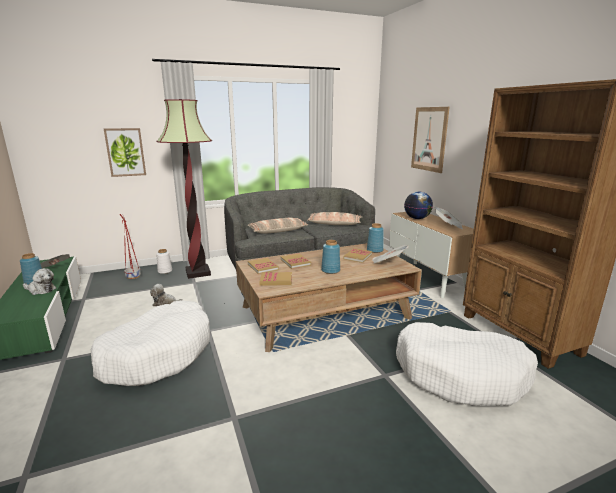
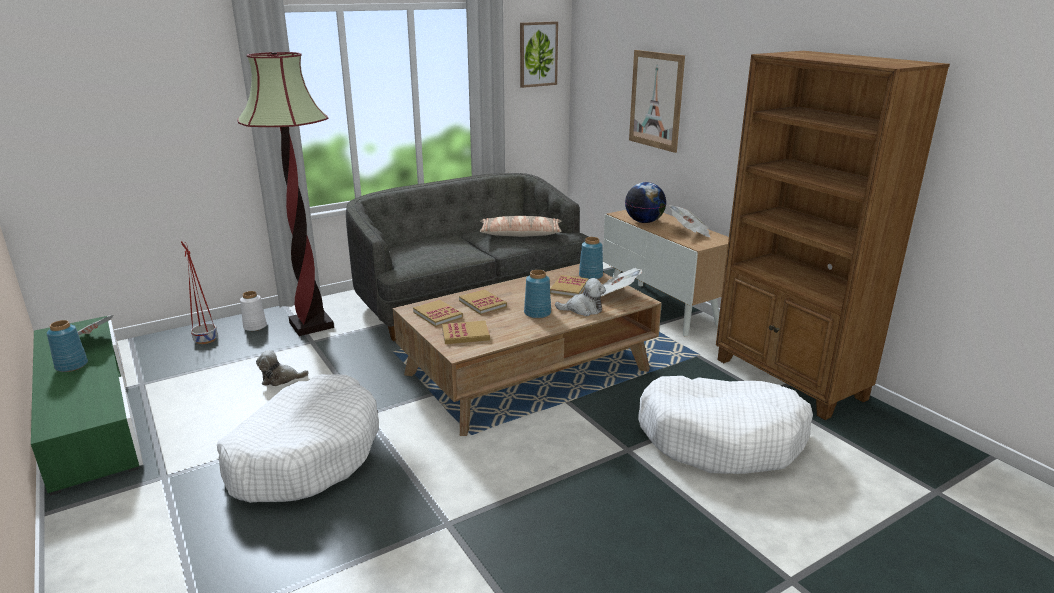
camera: 10 degrees left, 5 degrees up
(40, 290) = (91, 377): plush toy -> plush toy (583, 309)
(125, 152) = (176, 137): picture -> picture (538, 54)
(277, 231) = (437, 252): pillow -> none

